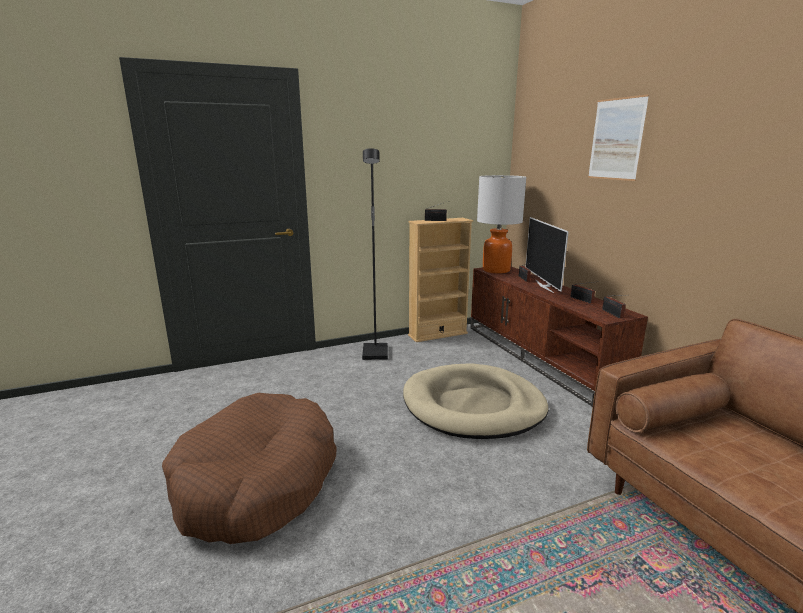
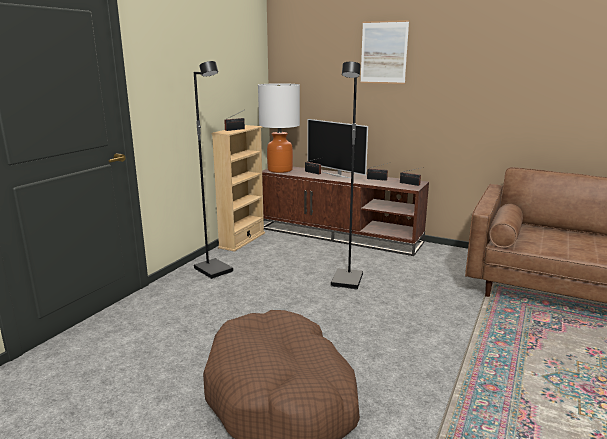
camera: 40 degrees left, 0 degrees up
(473, 406) = (348, 281): beige dog bed -> black floor lamp

